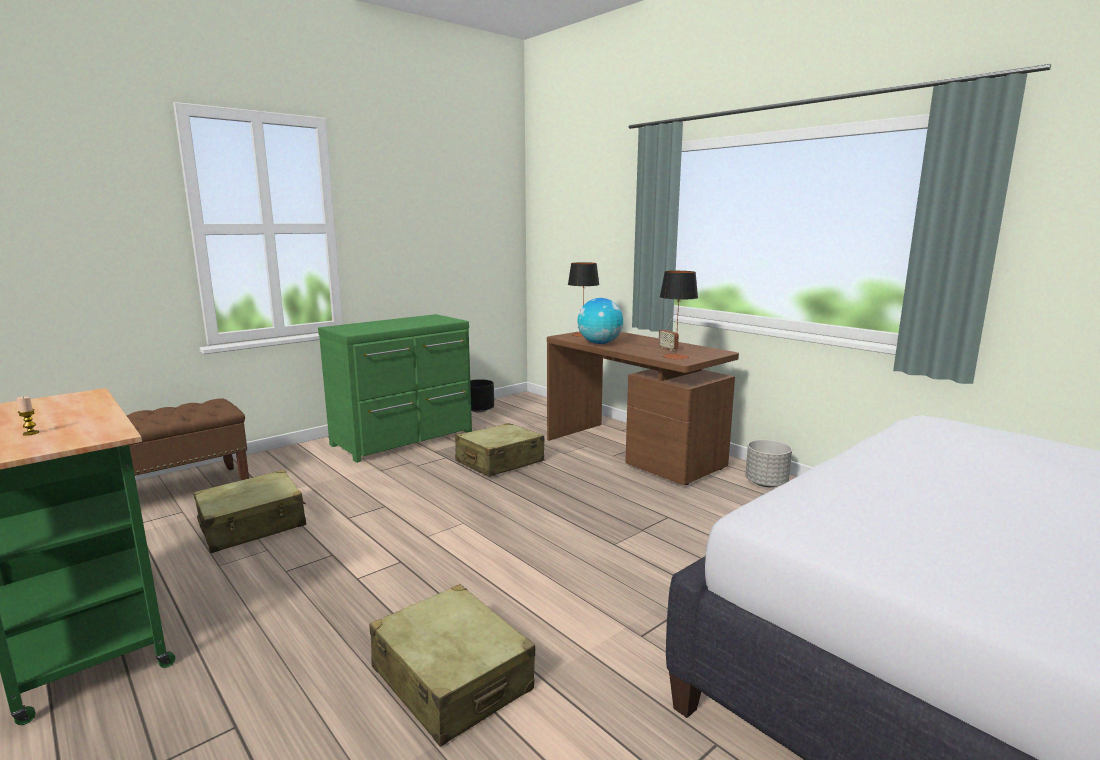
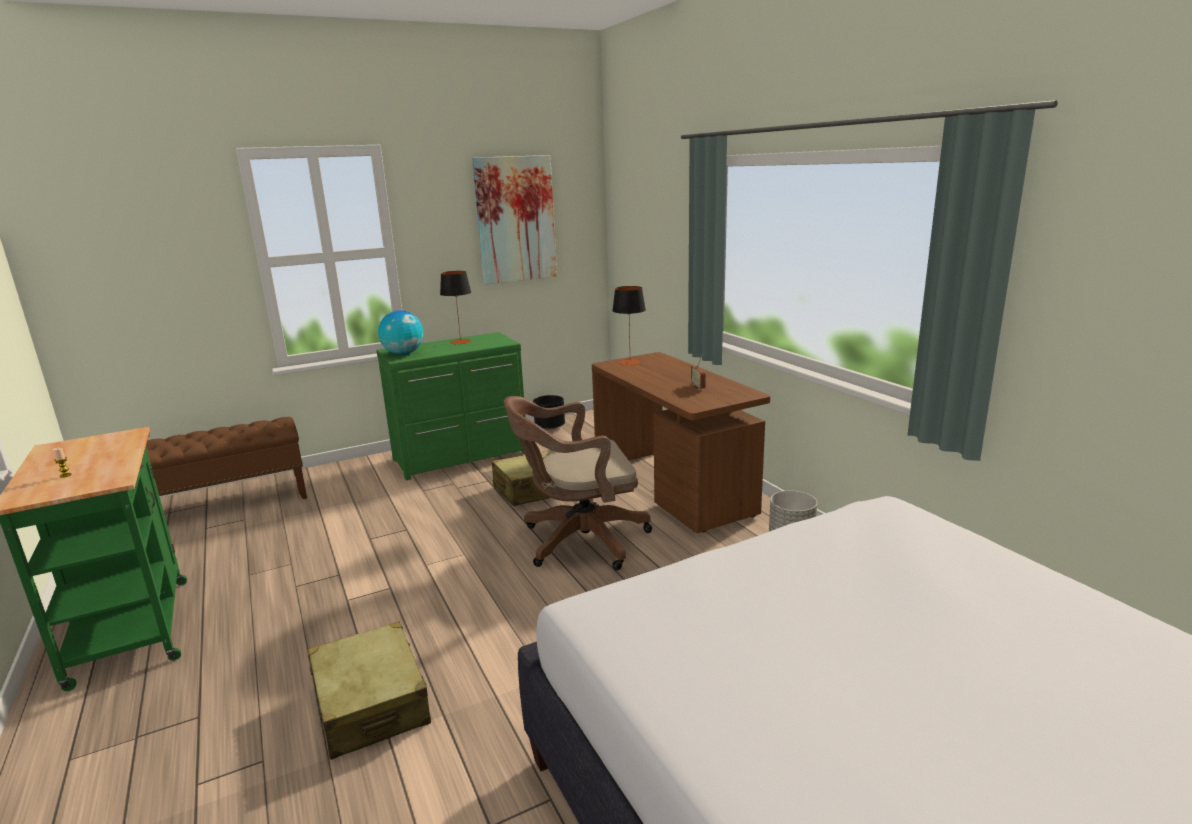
camera: 15 degrees right, 5 degrees up
(253, 525) = (291, 538): beige suitcase -> none
(449, 206) = (516, 220): none -> picture
(574, 501) = (578, 541): none -> brown office chair
(600, 343) = (635, 376): globe -> globe (403, 354)
(675, 356) = (694, 399): table lamp -> table lamp (460, 342)

